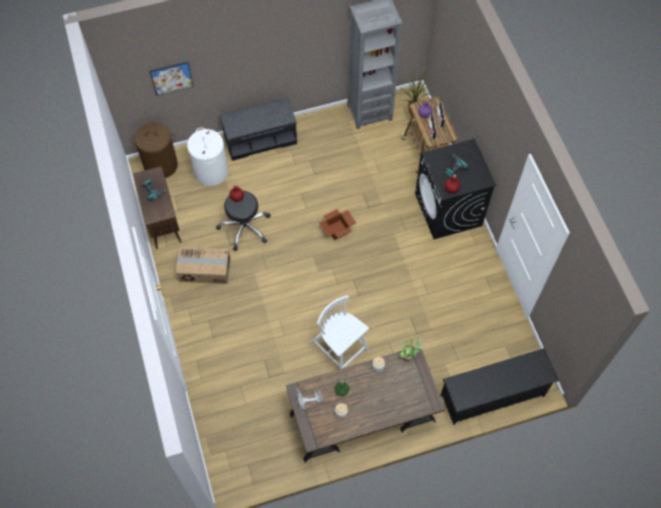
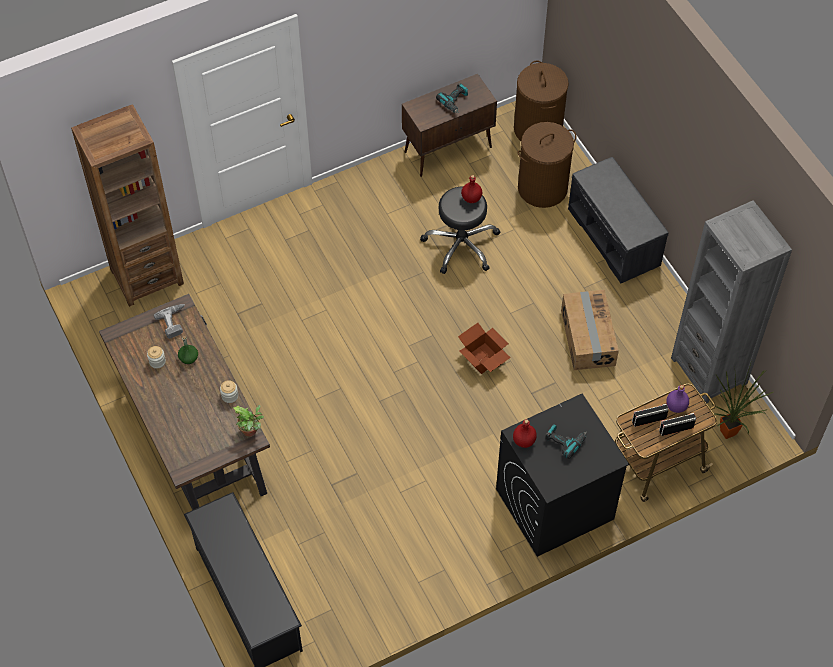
camera: 80 degrees right, 5 degrees down
(171, 78) = (596, 48): picture -> none
(204, 270) = (383, 211): cardboard box -> cardboard box (587, 338)
(211, 171) = (542, 188): white laundry basket -> brown laundry basket
(222, 438) = (147, 276): none -> brown bookcase
(339, 348) = (293, 388): white chair -> none

